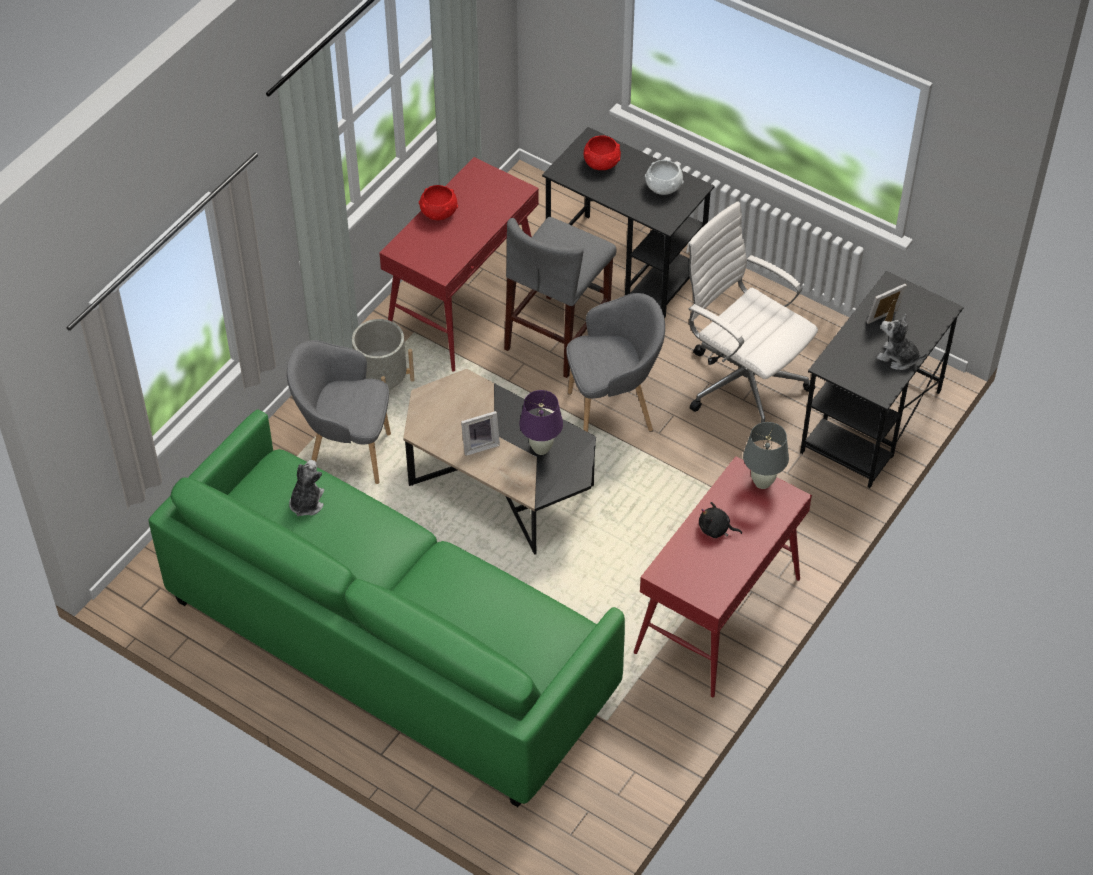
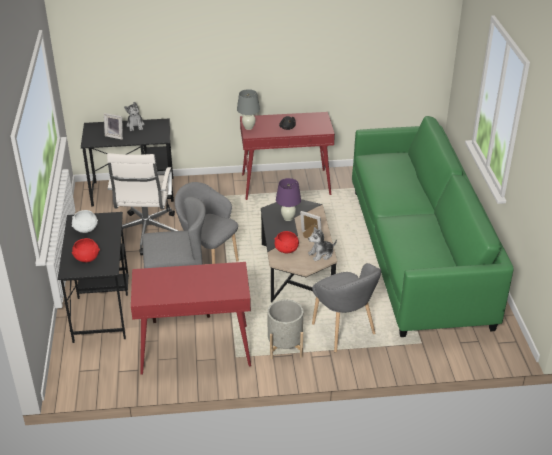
camera: 130 degrees left, 15 degrees down
(306, 502) = (419, 254): plush toy -> plush toy (321, 254)
(438, 212) = (193, 294): red bowl -> red bowl (286, 250)

